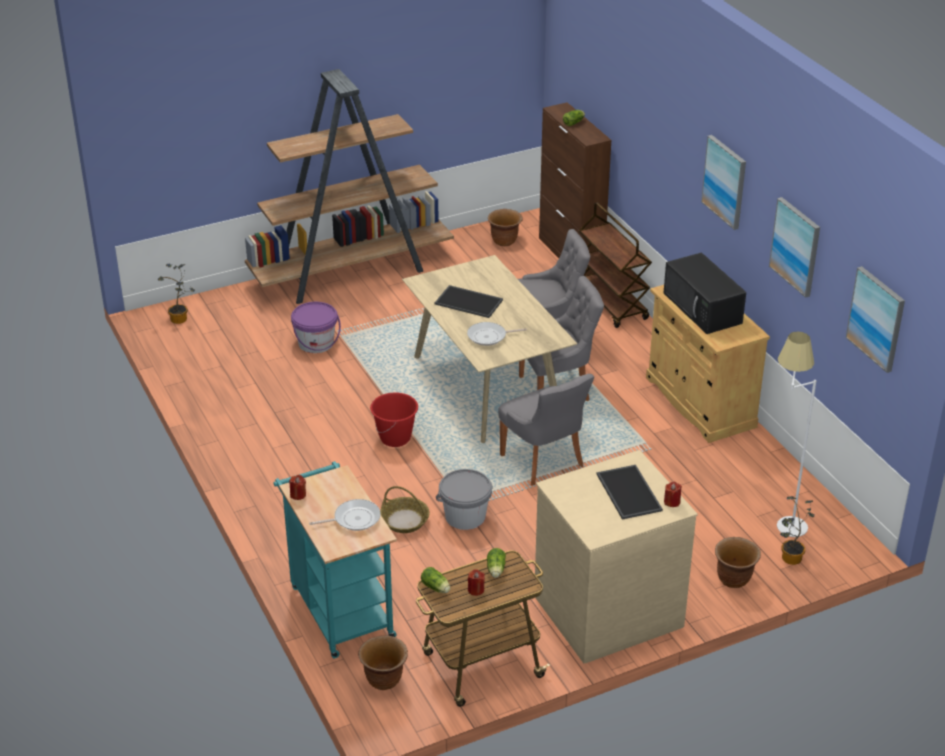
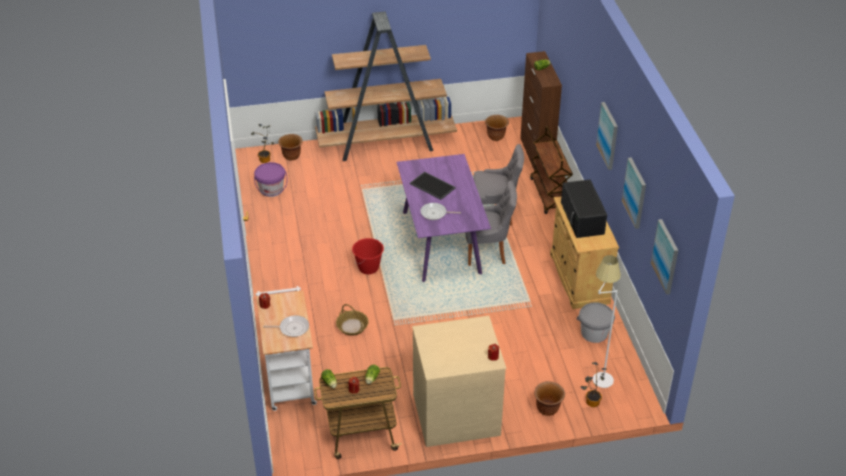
camera: 15 degrees right, 5 degrees up
(316, 343) = (344, 191): purple bucket -> purple bucket (271, 190)
(339, 607) = (289, 377): turquoise cart -> white cart
(384, 680) = (298, 431): brown planter -> brown planter (292, 156)
(465, 516) = (391, 331): grey bucket -> grey bucket (594, 333)
(488, 387) = (442, 242): beige dining table -> purple dining table
(544, 462) = (457, 302): grey chair -> none
(627, 492) = (467, 344): tray -> none

